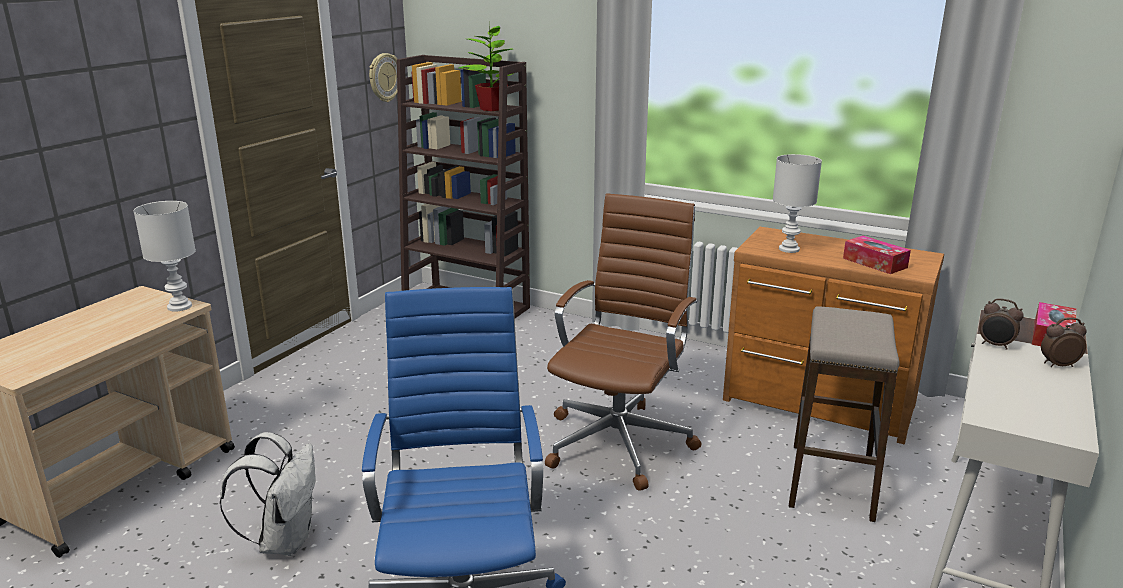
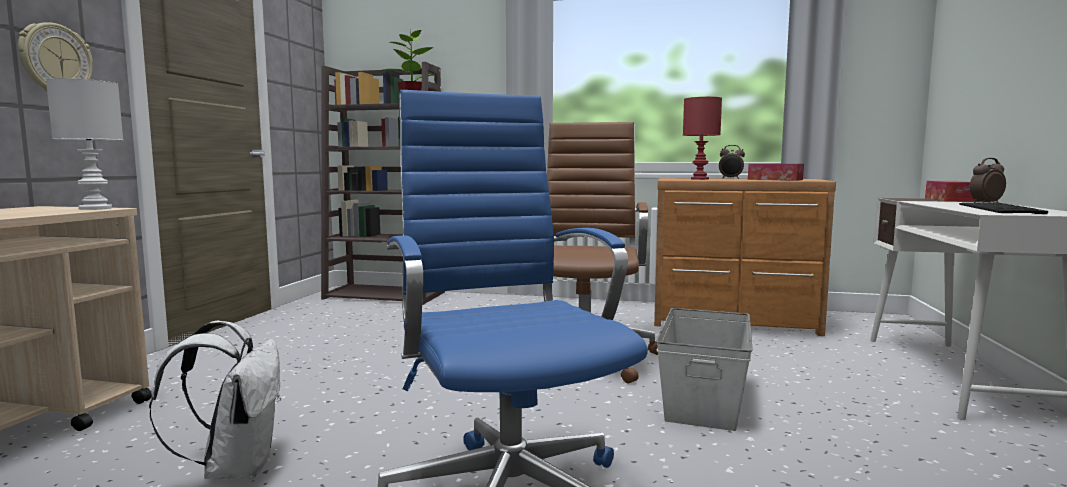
camera: 15 degrees left, 15 degrees down
(384, 77) = (307, 86): wall clock -> wall clock (55, 61)
(694, 523) = (702, 398): none -> grey storage box
(788, 249) = (699, 179): white table lamp -> red table lamp
(831, 482) = (793, 361): stool -> none
(995, 345) = (922, 202): alarm clock -> alarm clock (730, 178)
(1030, 397) = (1002, 209): none -> keyboard

